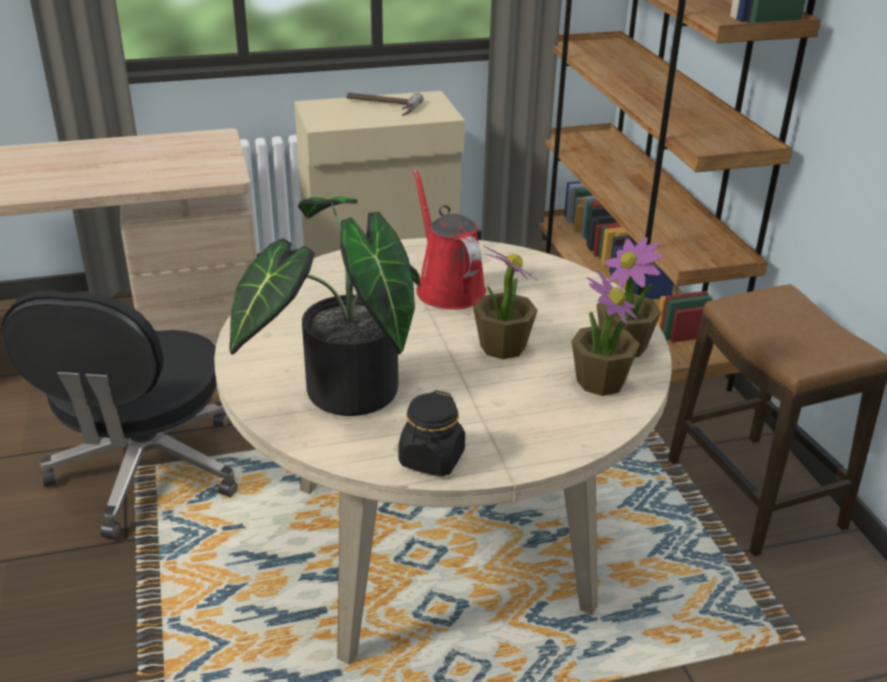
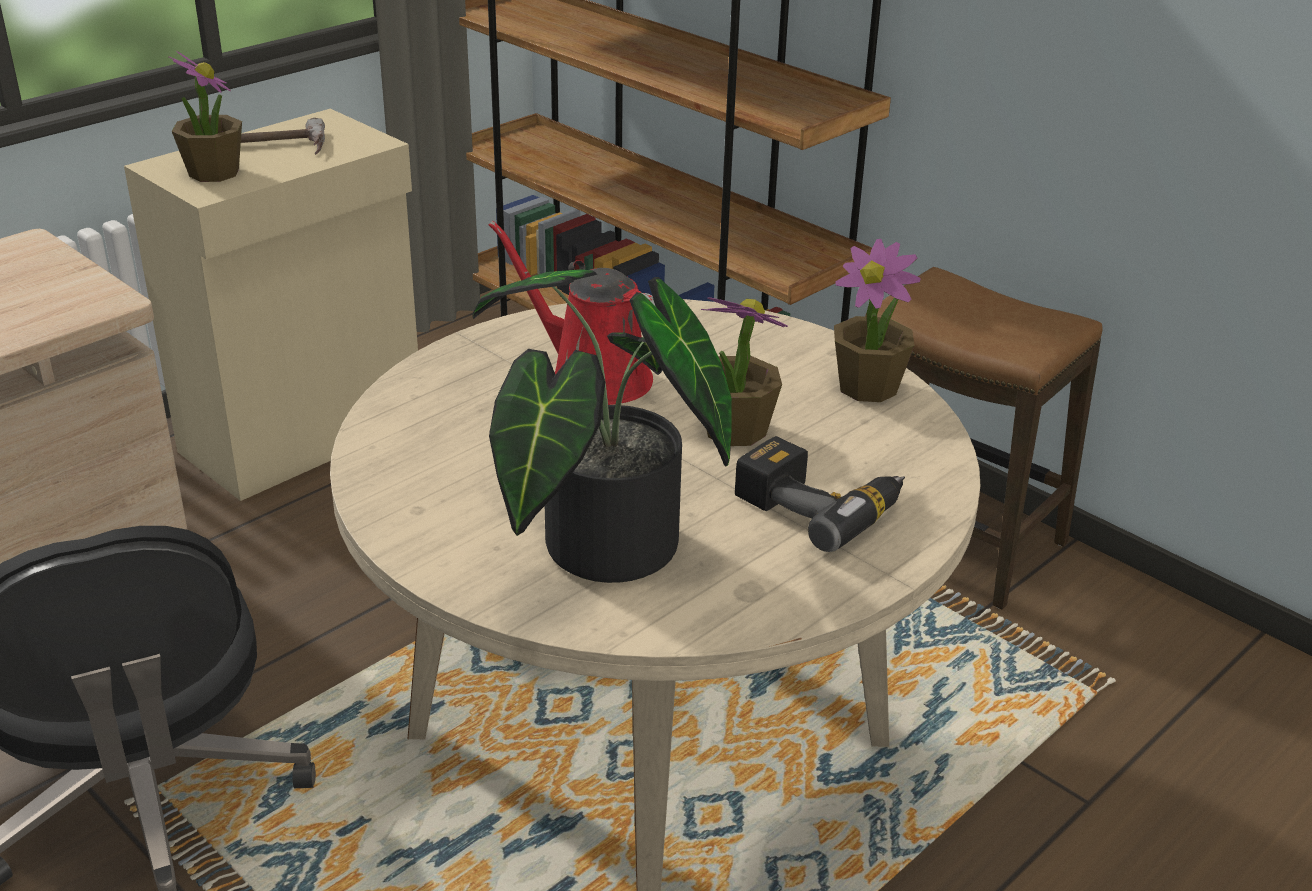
camera: 30 degrees left, 0 degrees up
(431, 459) = (794, 594): black jar -> none
(508, 410) = (820, 505): none -> power drill
(600, 381) = (884, 437): potted plant -> potted plant (213, 172)

